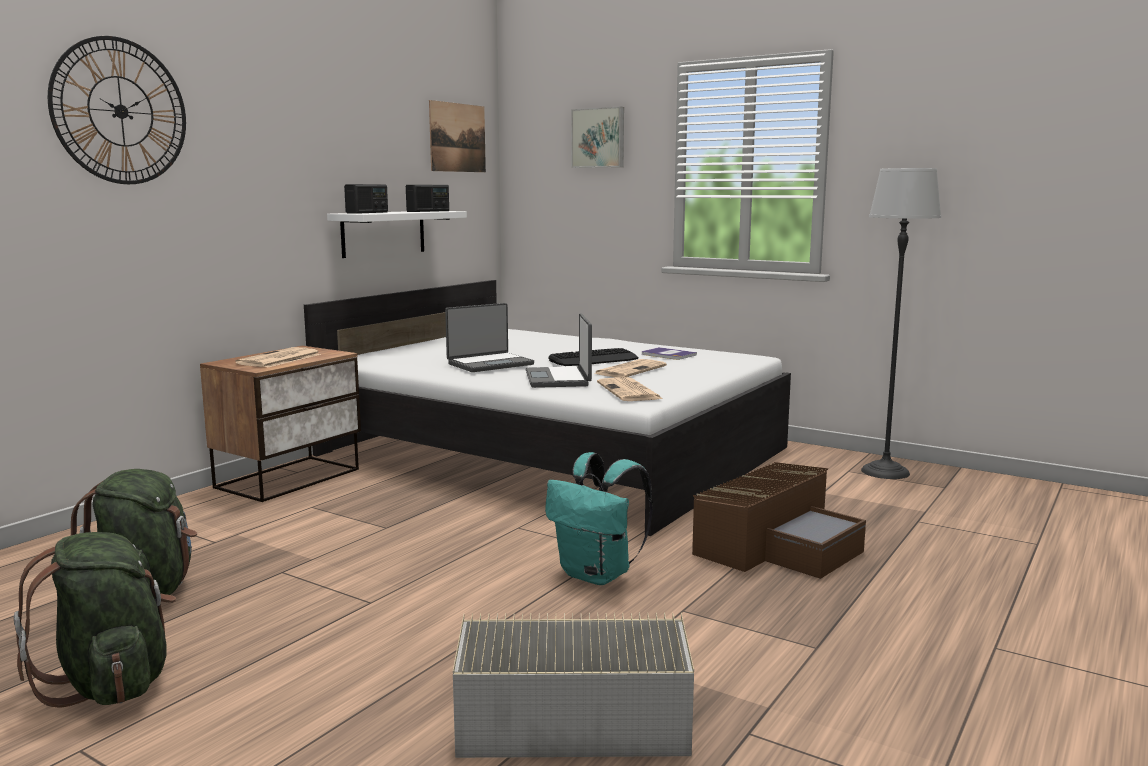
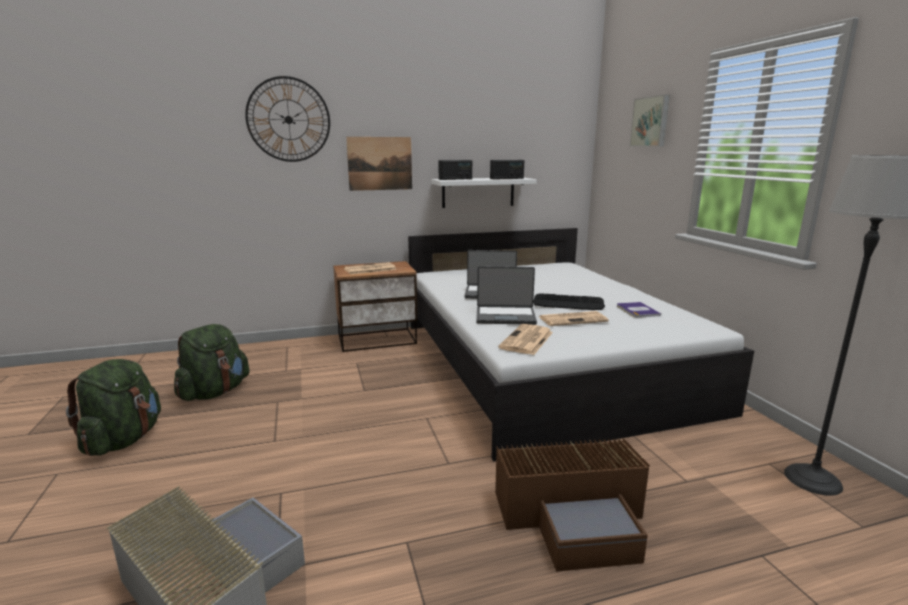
camera: 40 degrees right, 5 degrees up
(457, 137) = (552, 124): picture -> picture (380, 163)
(559, 379) = (505, 316): laptop -> laptop turned 120 degrees counterclockwise
(598, 575) = (408, 480): turquoise backpack -> none

